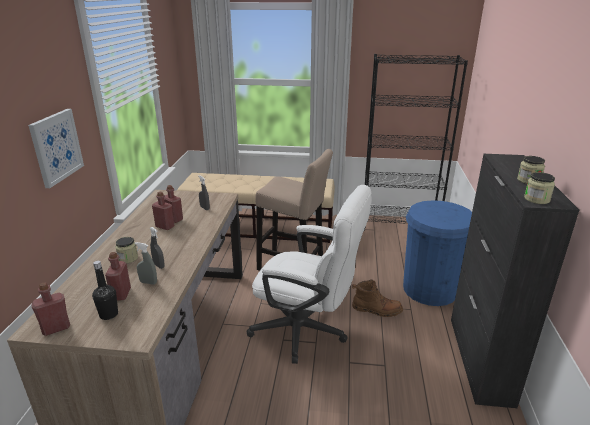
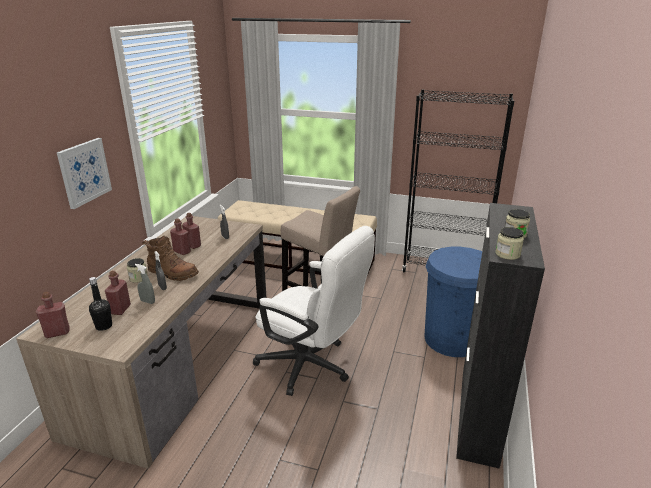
camera: 10 degrees right, 0 degrees up
(376, 310) = (388, 353): brown boot -> brown boot (172, 273)

